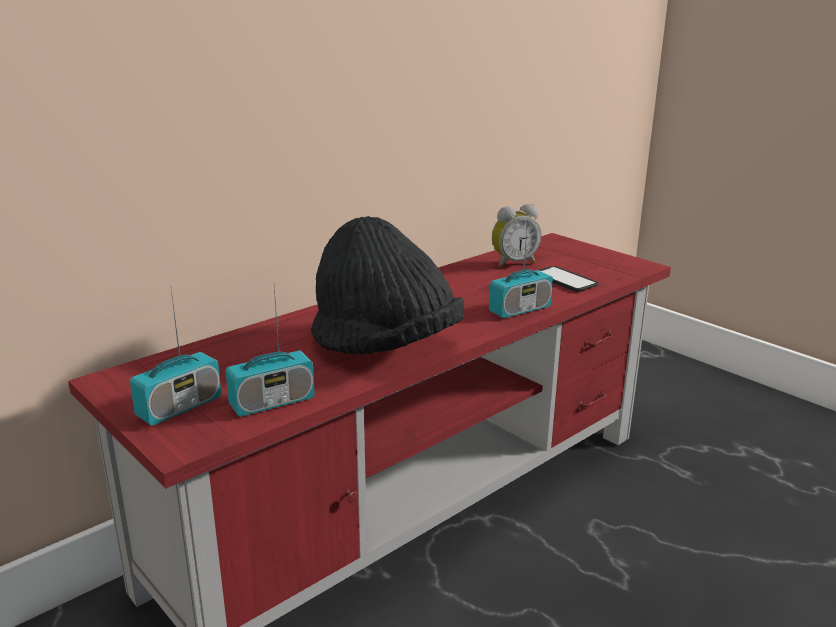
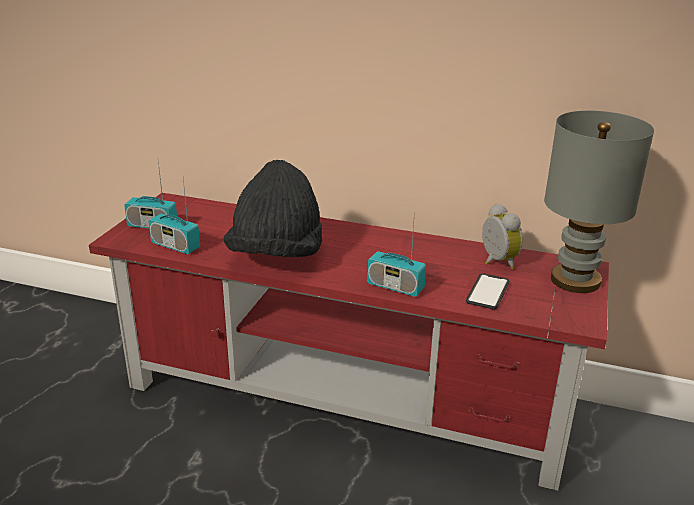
camera: 60 degrees right, 5 degrees up
(513, 263) = (496, 262): alarm clock -> alarm clock turned 150 degrees counterclockwise
(571, 249) = (574, 279): none -> grey table lamp

